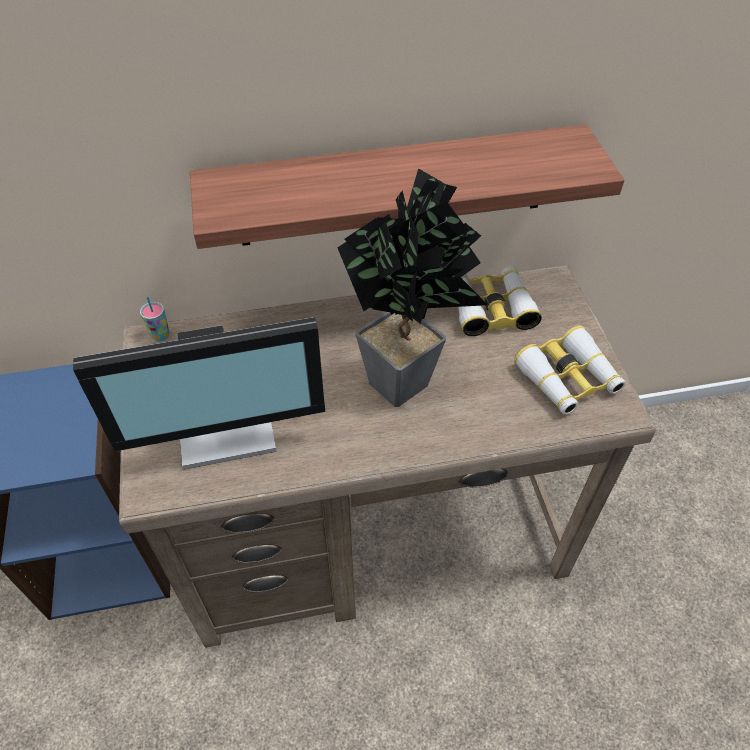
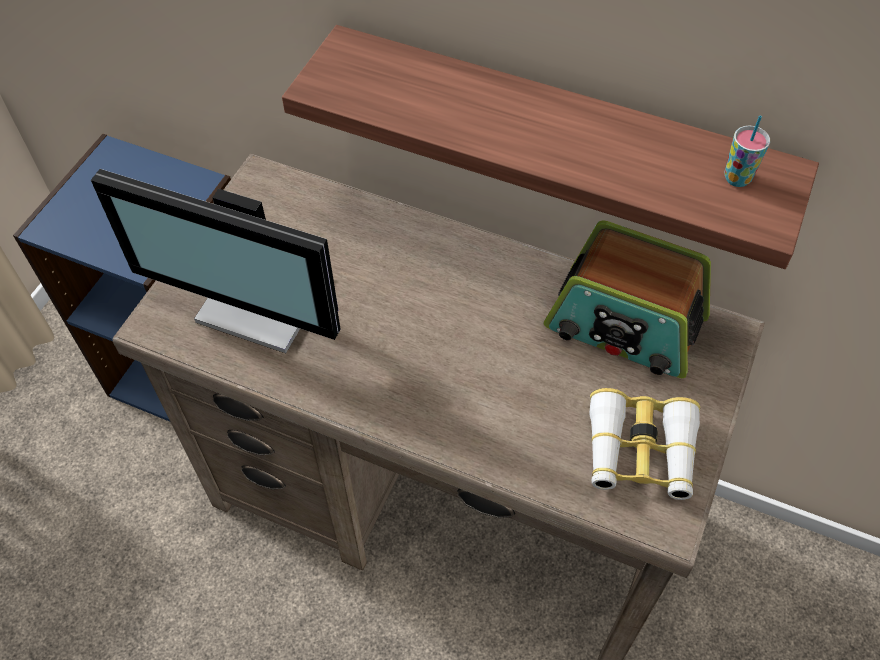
camera: 35 degrees right, 5 degrees up
(160, 335) = (274, 179): cup -> cup (737, 178)
(409, 382) = (466, 356): potted plant -> none
(491, 308) = (625, 324): binoculars -> radio

